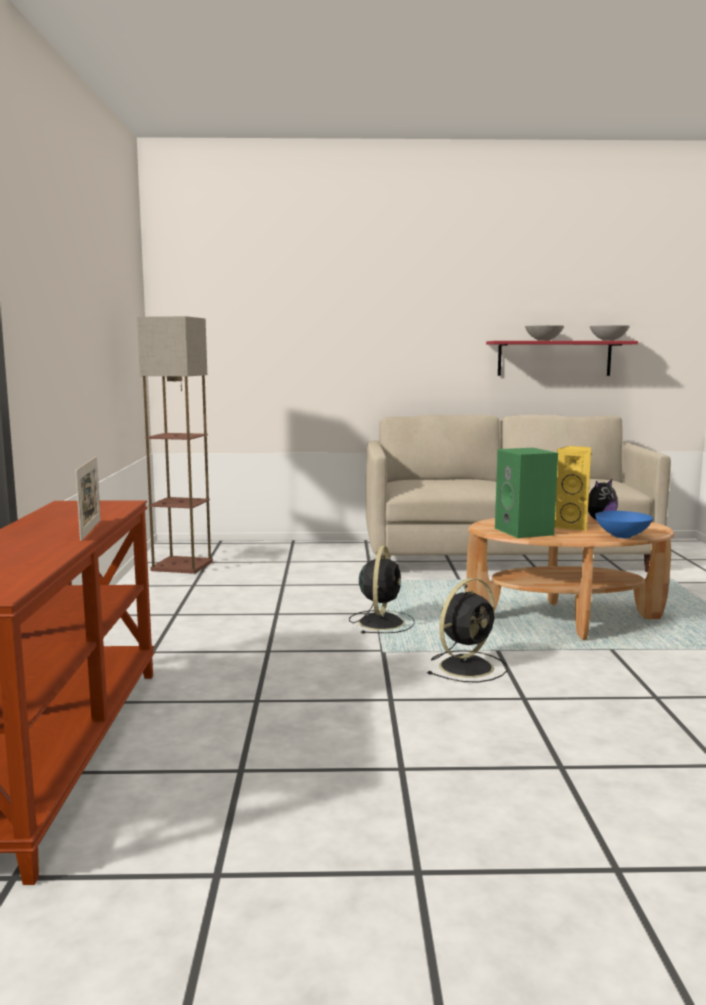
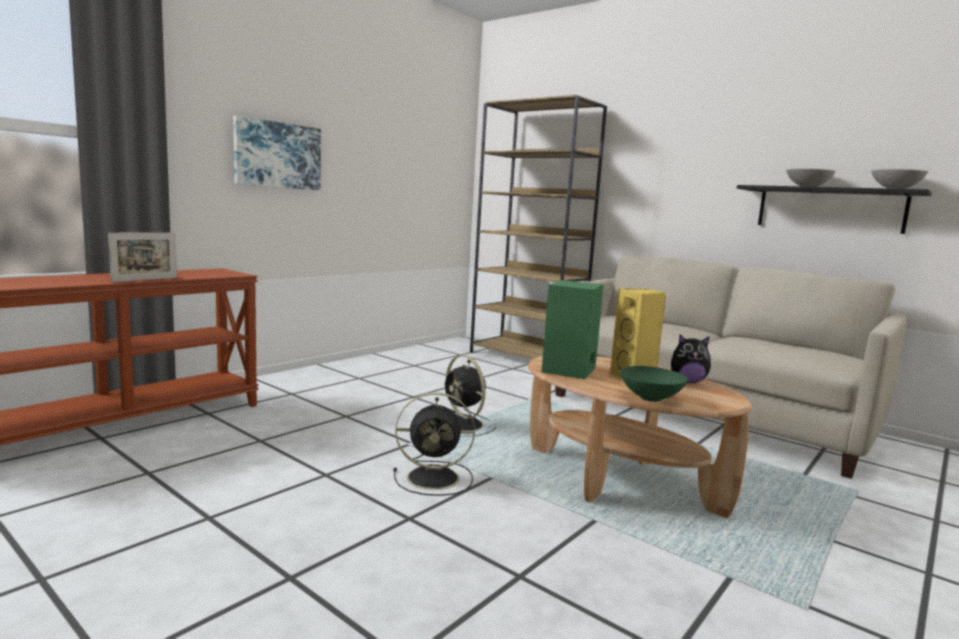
camera: 40 degrees right, 0 degrees up
(44, 329) = (277, 155): none -> picture
(183, 565) = (440, 353): floor lamp -> none
(274, 548) = (526, 358): none -> brown bookcase
(381, 622) = (464, 425): black fan -> black fan turned 90 degrees clockwise
(554, 358) = (829, 209): red shelf -> black shelf
(621, 536) = (649, 398): blue bowl -> green bowl

